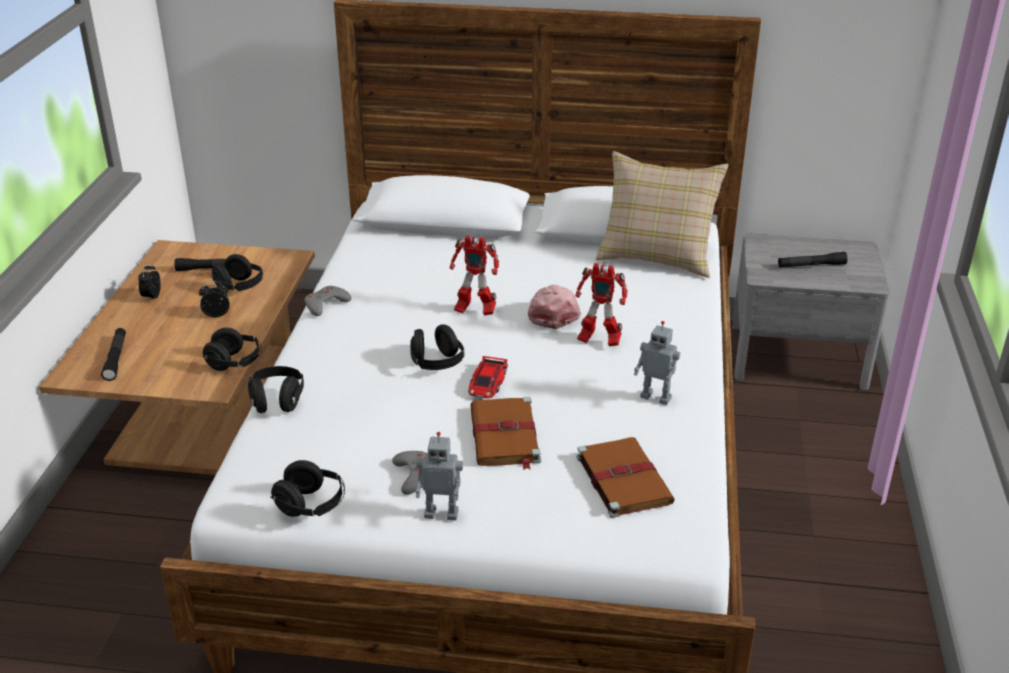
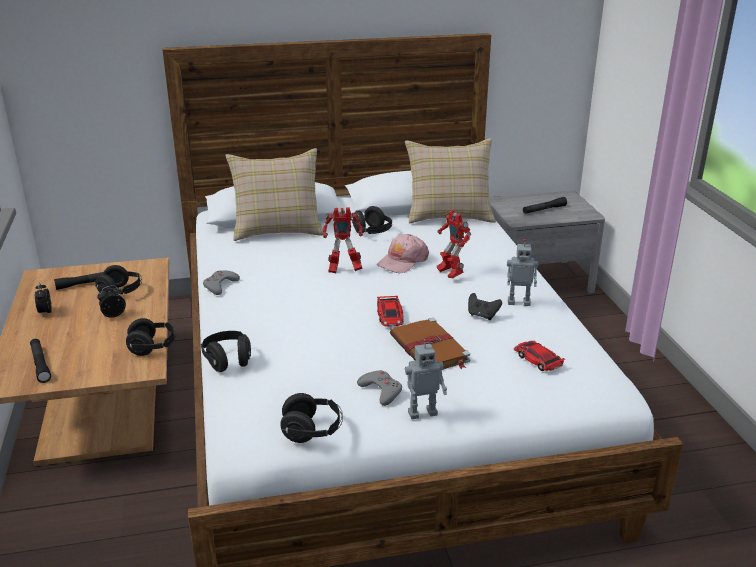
camera: 20 degrees left, 5 degrees down
(435, 240) = (278, 229): none -> beige pillow
(436, 364) = (341, 310): black headphones -> black headphones (372, 233)
(553, 312) = (402, 261): pink cap -> pink cap turned 120 degrees counterclockwise
(598, 341) = (449, 274): toy robot -> toy robot turned 60 degrees clockwise
(598, 406) = (482, 315): none -> black game controller
(622, 478) = (537, 359): brown book -> toy car

